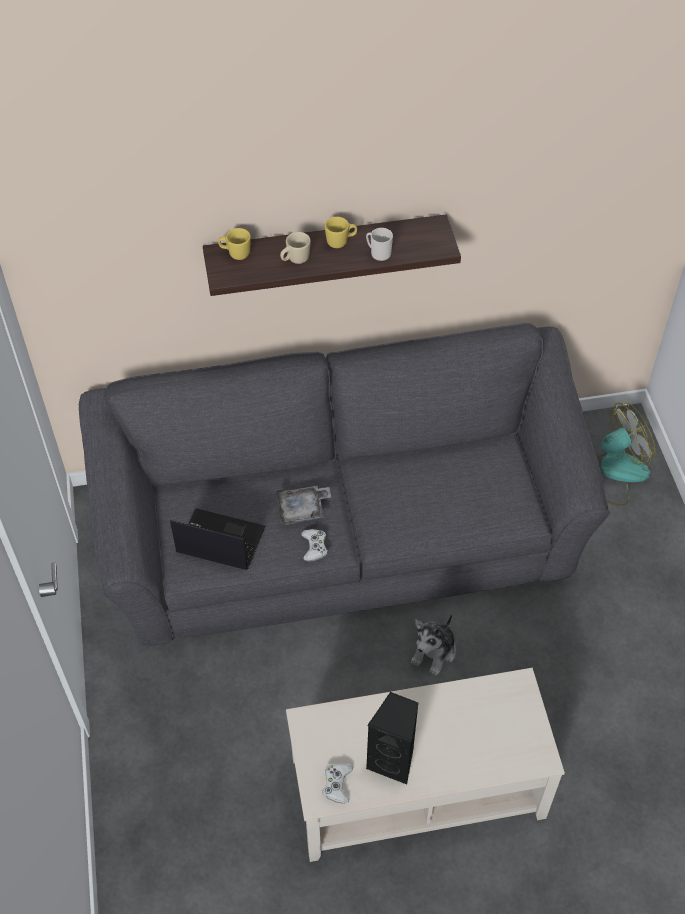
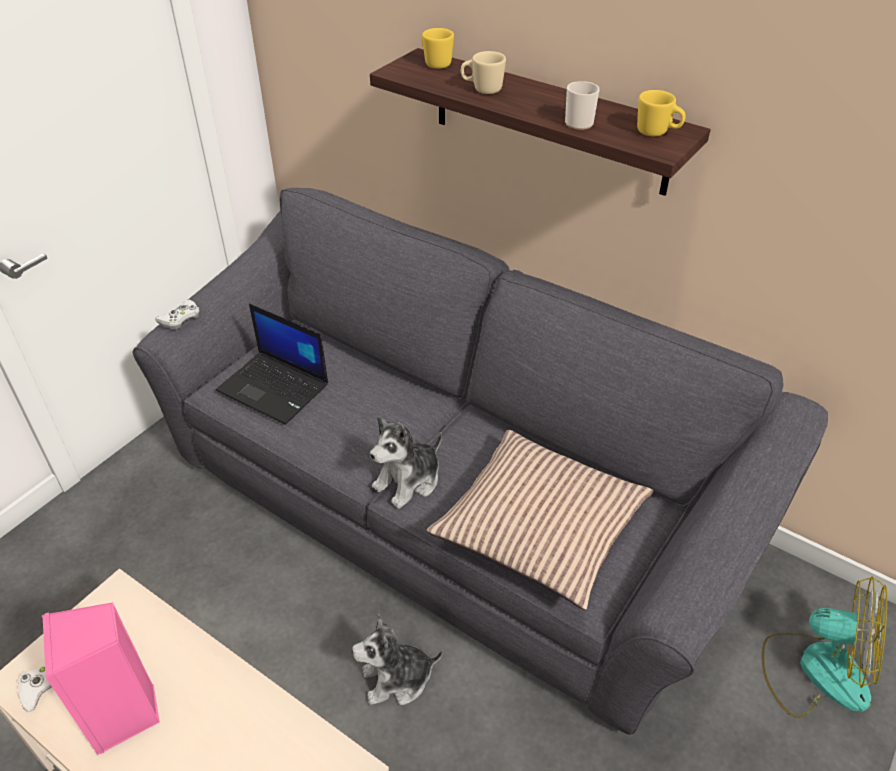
camera: 45 degrees right, 10 degrees down
(219, 541) = (275, 387): laptop -> laptop turned 150 degrees clockwise
(302, 510) = (373, 415): grey tray -> none
(314, 547) = (341, 452): white game controller -> white game controller (180, 318)
(341, 242) = (551, 98): yellow mug -> yellow mug (657, 133)
(369, 532) = (408, 481): none -> plush toy
(393, 760) = (125, 715): black speaker -> pink speaker
(466, 501) = (540, 527): none -> pillow

